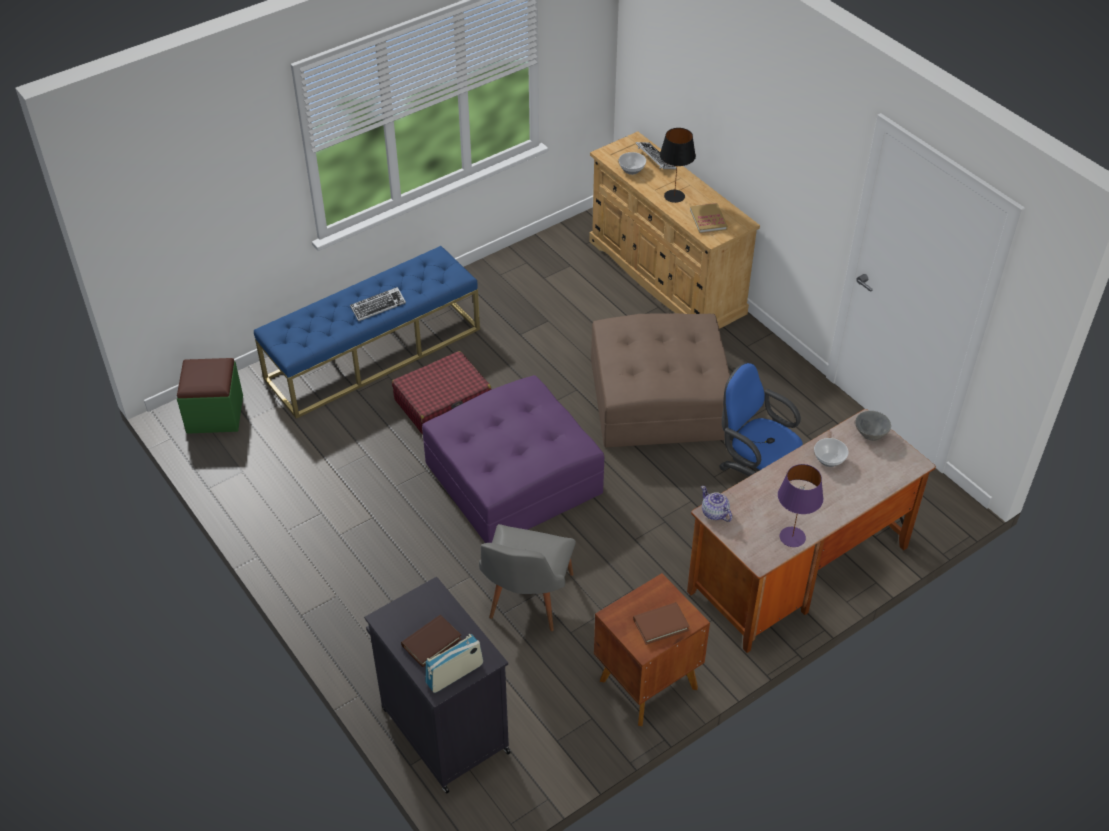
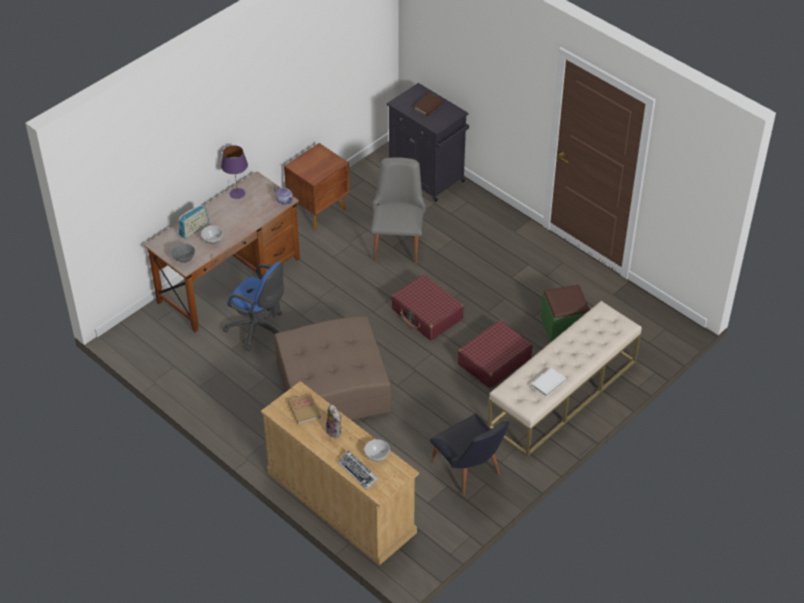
camera: 170 degrees right, 0 degrees up
(215, 414) = (655, 330): green ottoman -> green ottoman (563, 327)
(373, 353) = (563, 394): blue bench -> beige bench
(378, 306) = (556, 353): keyboard -> none
(404, 276) = (548, 383): none -> white book
(454, 674) = (412, 95): radio -> radio (194, 229)
(513, 477) = (427, 314): purple ottoman -> red suitcase
(515, 287) = (469, 472): none -> black chair
(660, 625) = (311, 161): brown book -> none
(674, 196) = (335, 431): black table lamp -> plush toy

